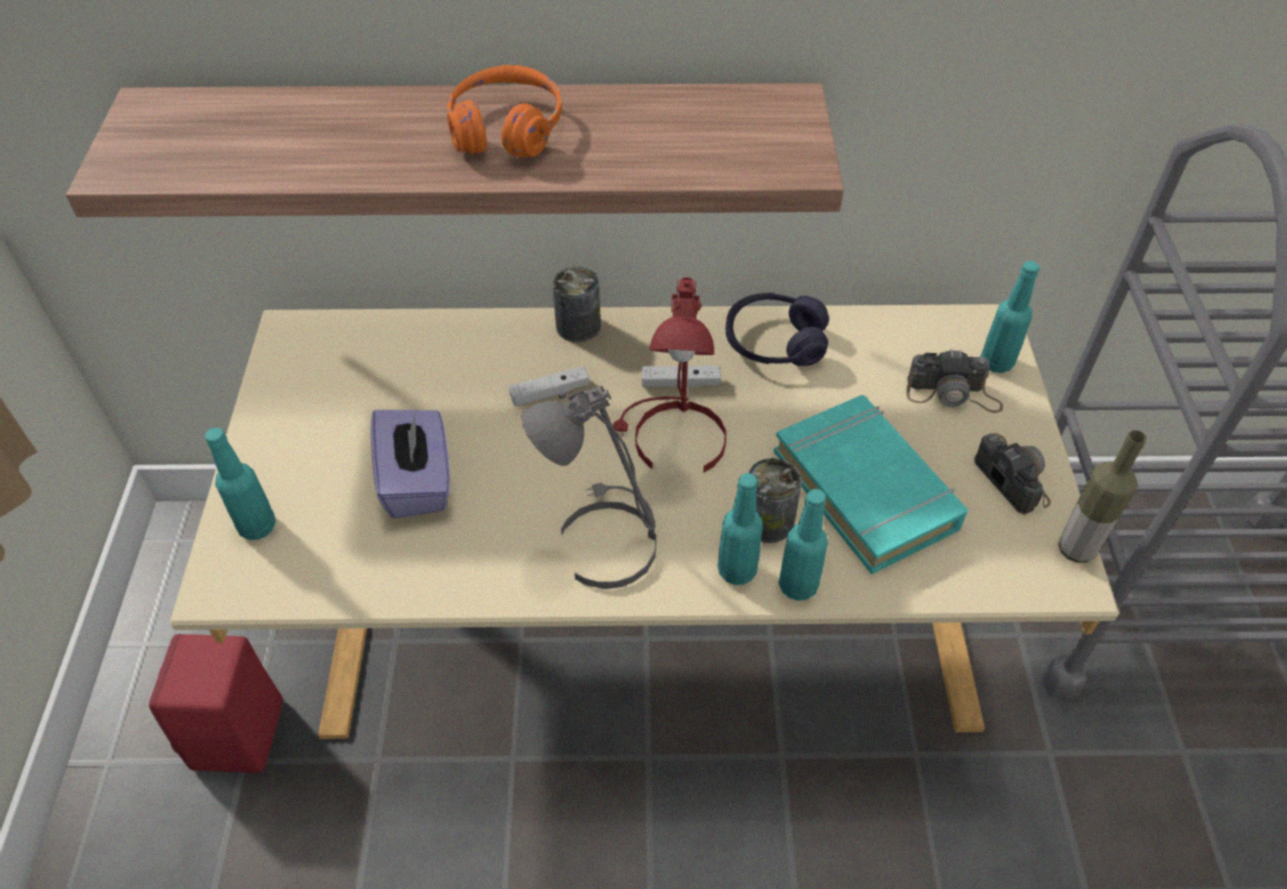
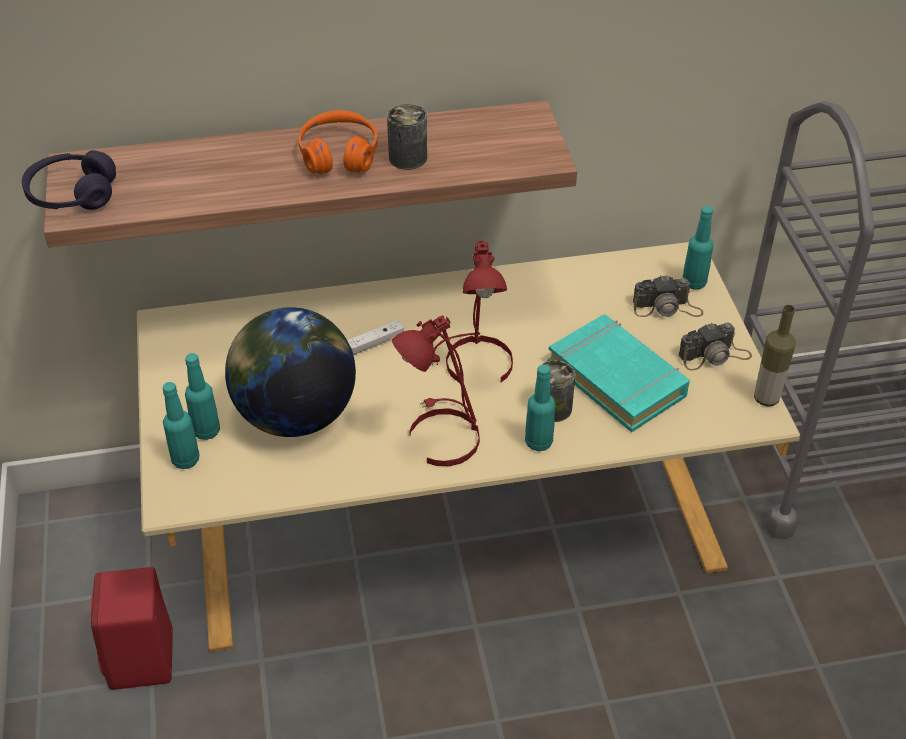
camera: 10 degrees left, 5 degrees down
(418, 482) = (295, 415): purple tissue box -> globe
(578, 326) = (384, 293): can -> can (408, 158)
(604, 541) = (441, 436): grey table lamp -> red table lamp
(680, 383) = (470, 324): white game controller -> none
(775, 343) = (532, 288): purple headphones -> purple headphones (72, 195)
(798, 586) = (582, 446): turquoise bottle -> turquoise bottle (206, 431)
(1009, 473) = (714, 355): camera -> camera turned 105 degrees clockwise

